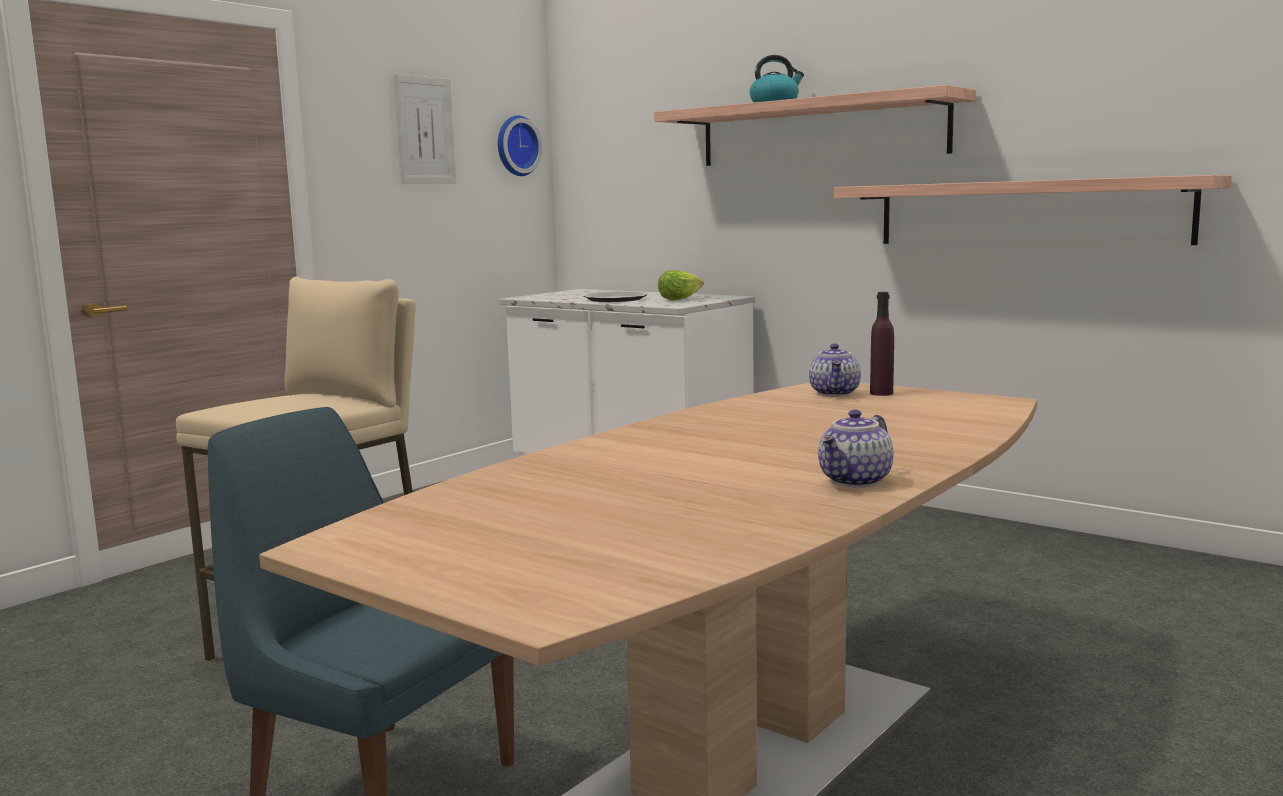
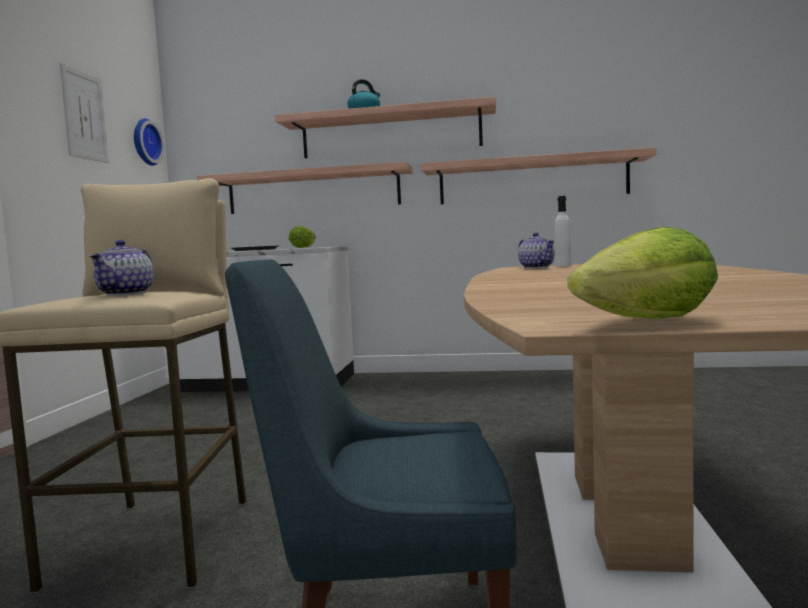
camera: 30 degrees left, 5 degrees down
(366, 558) = (646, 322): none -> lettuce
(715, 213) = (313, 191): none -> shelf
(856, 481) = (743, 274): teapot -> teapot (127, 294)
(881, 393) = (563, 265): purple bottle -> white bottle

